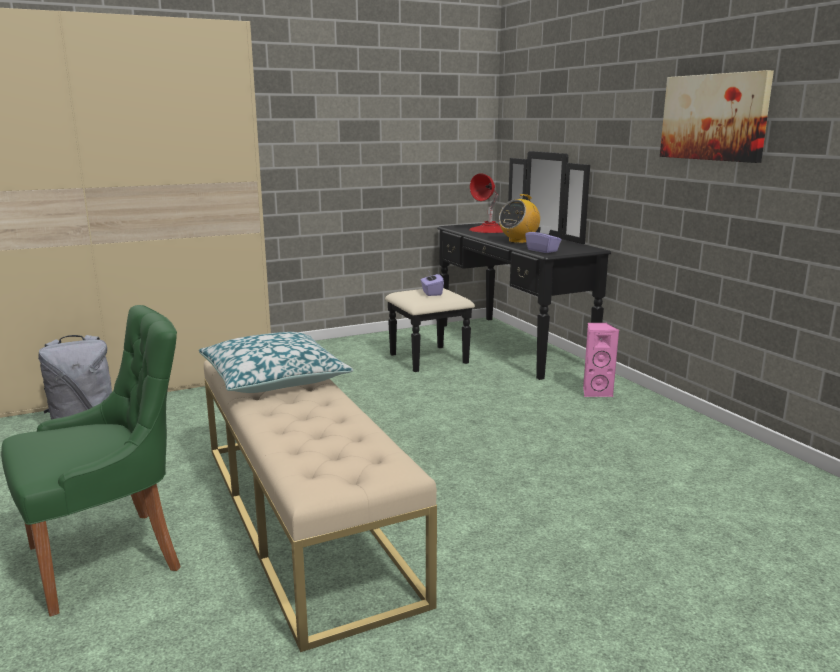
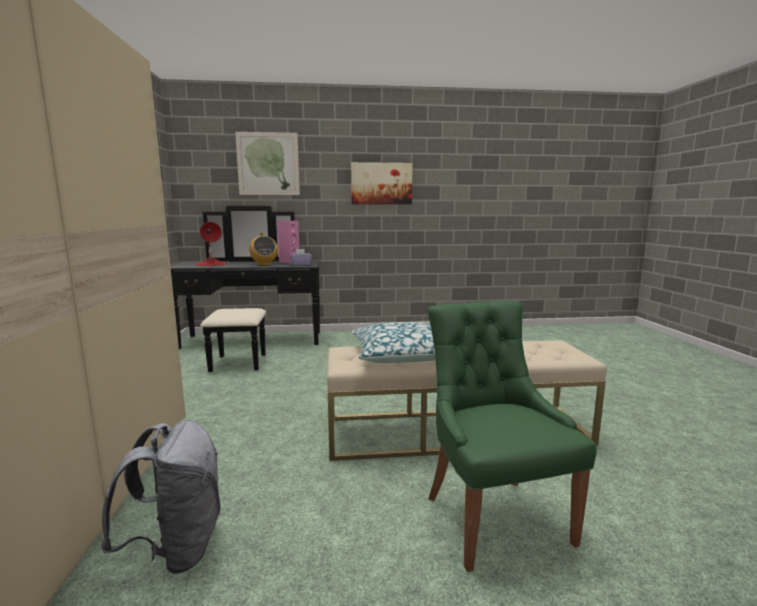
camera: 70 degrees left, 5 degrees down
(431, 293) = (237, 311): purple tissue box -> none
(575, 87) = (268, 164): none -> picture
(596, 392) = (349, 338): pink speaker -> pink speaker (289, 262)

